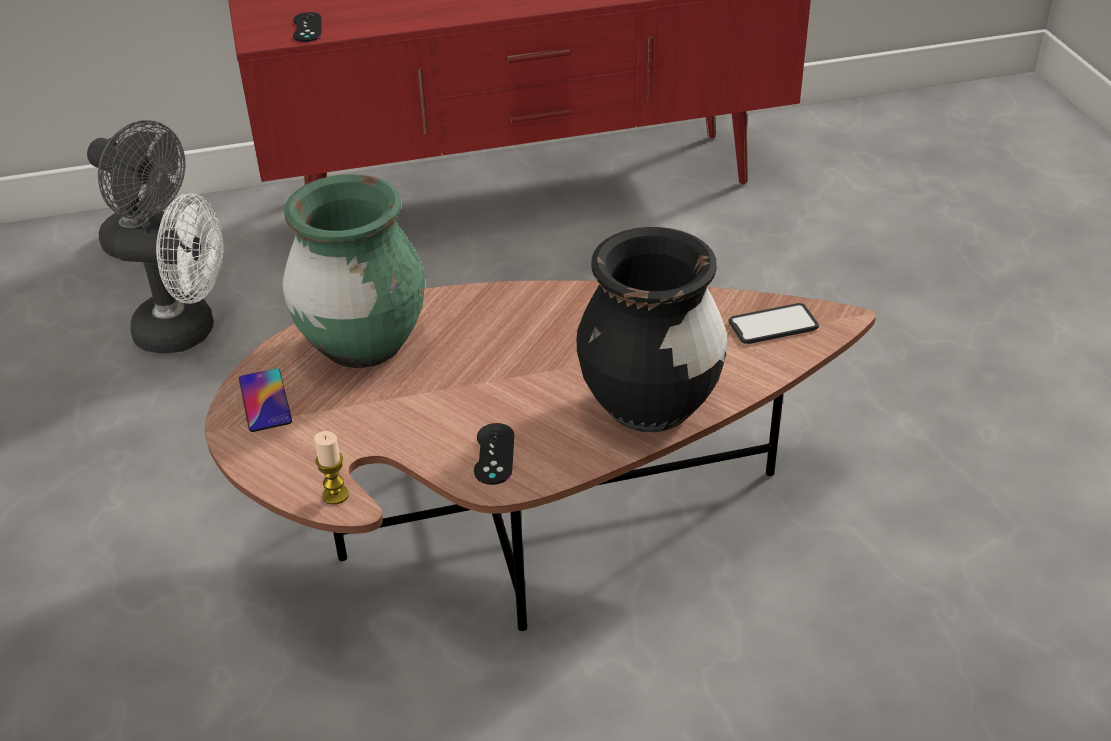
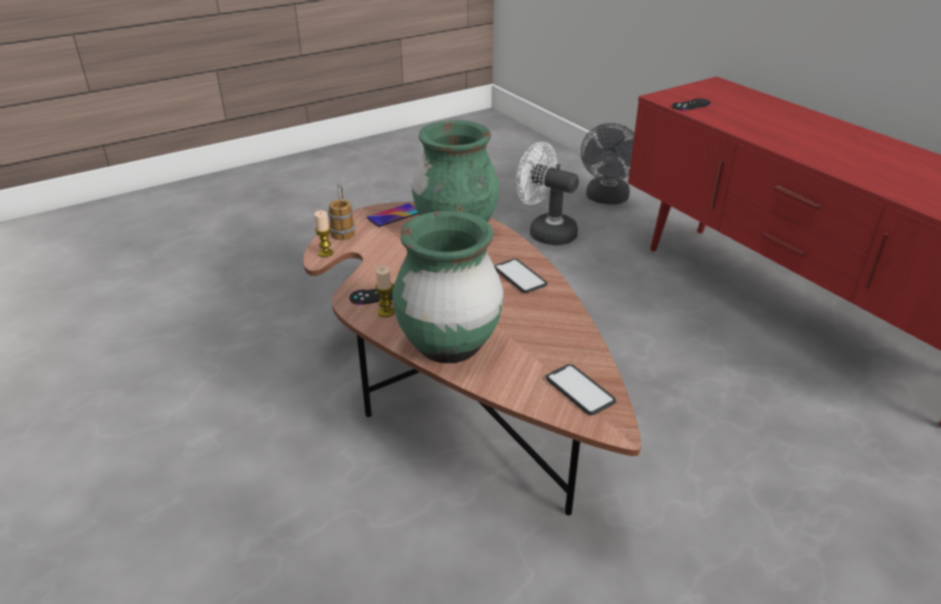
camera: 70 degrees right, 5 degrees down
(188, 331) = (545, 232): white fan -> white fan turned 135 degrees clockwise
(266, 465) = (343, 228): none -> mug
(521, 314) = (520, 276): none -> phone
(543, 451) = (386, 312): none -> candle
(650, 407) = (448, 346): black vase -> green vase

